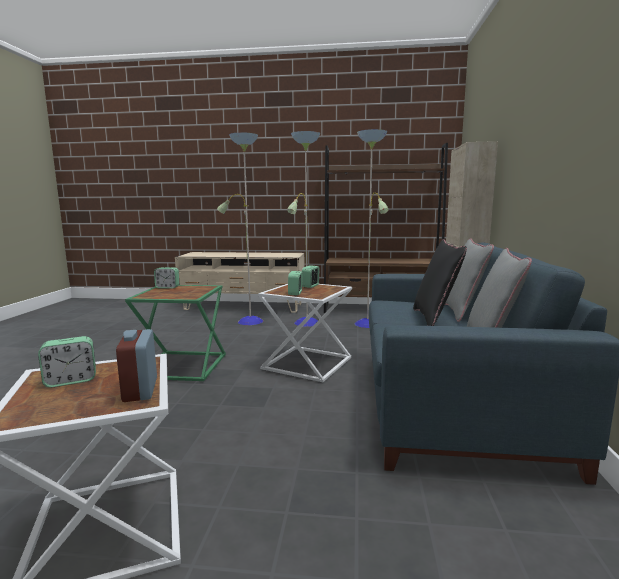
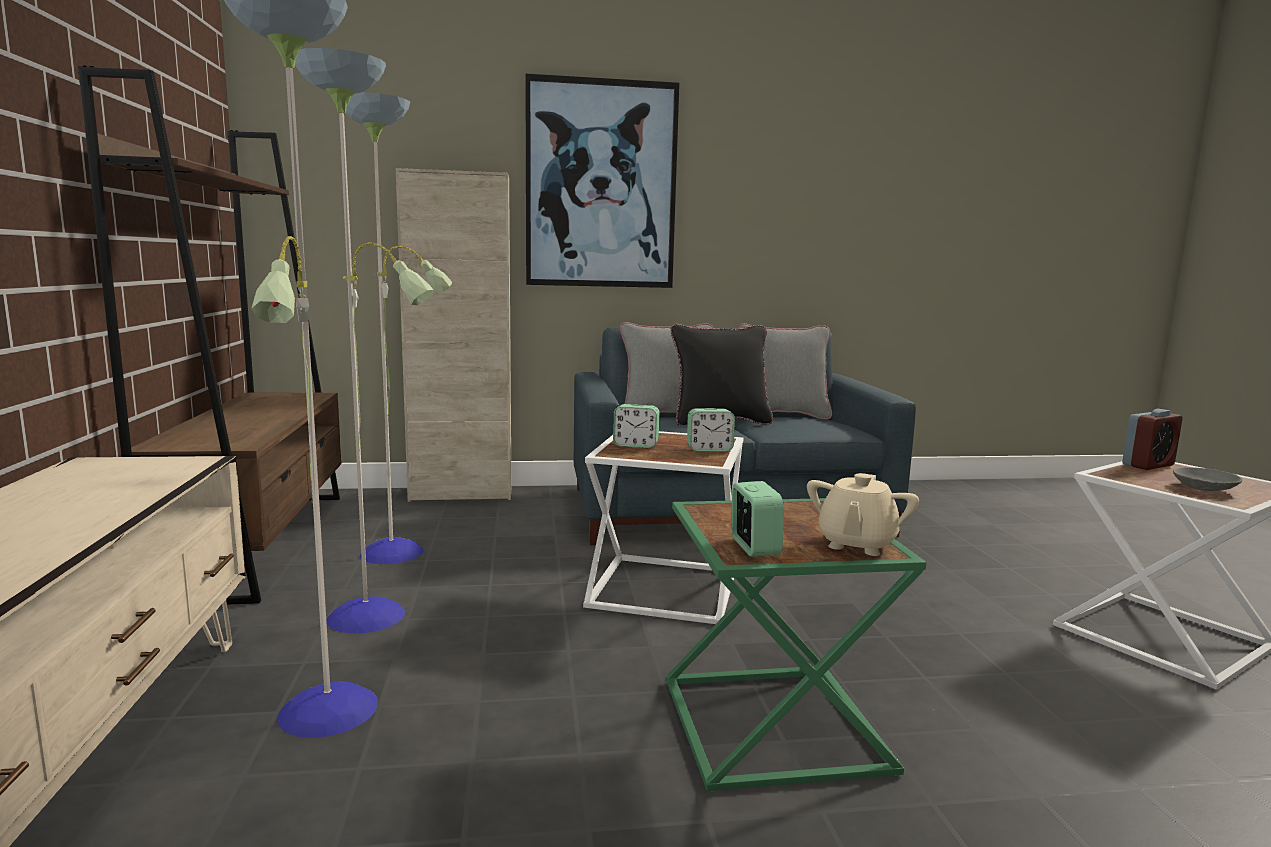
camera: 105 degrees left, 0 degrees up
(71, 381) = (1204, 488): alarm clock -> grey bowl
(150, 295) = (856, 544): none -> beige teapot
(524, 133) = (601, 185): none -> picture

